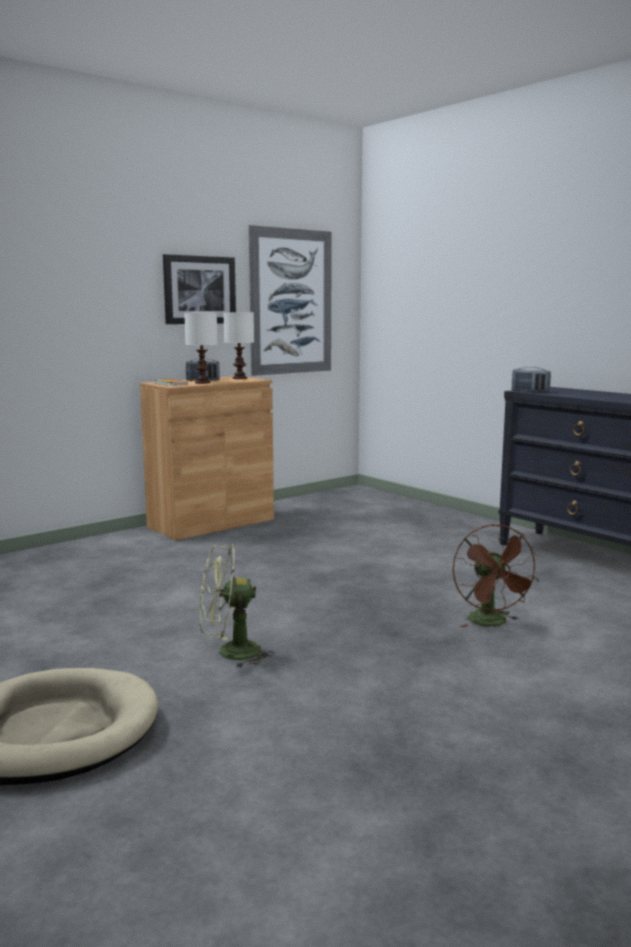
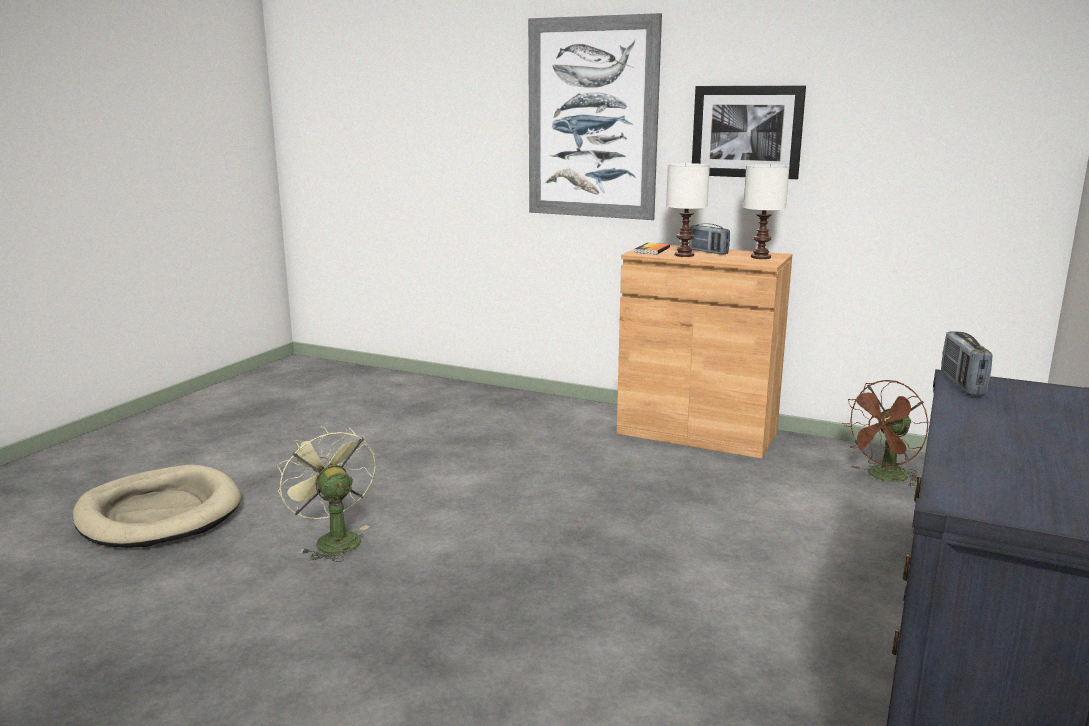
camera: 65 degrees right, 5 degrees up
(291, 302) = (912, 151): picture -> picture (592, 119)
(492, 623) = (521, 693): brown fan -> brown fan (883, 477)

